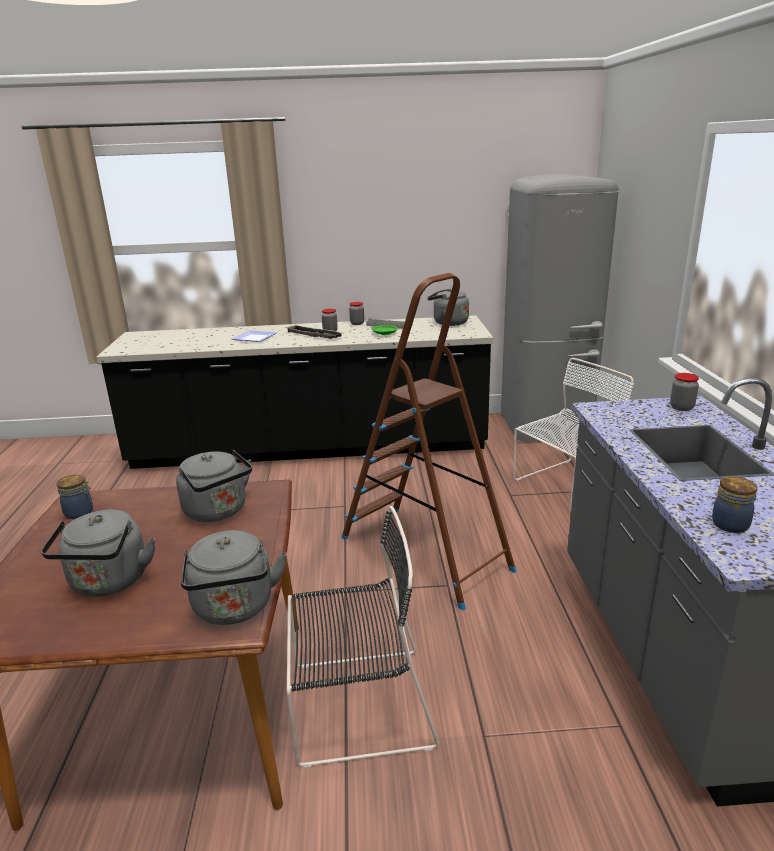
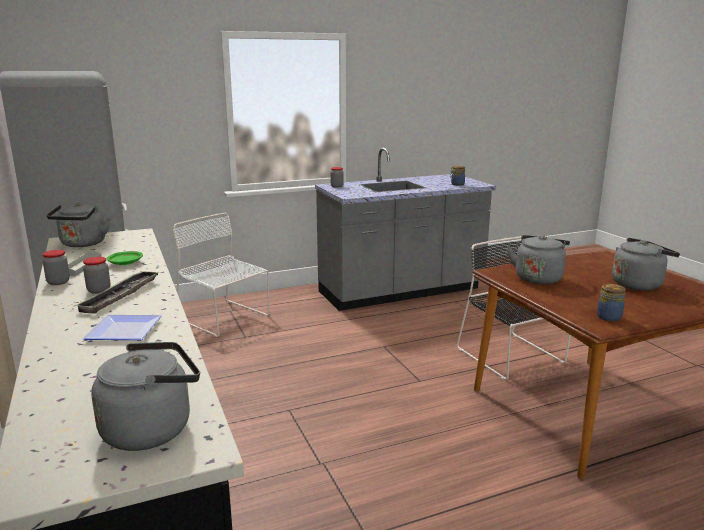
camera: 110 degrees left, 5 degrees down
(234, 609) = (601, 257): grey kettle -> grey kettle (152, 428)
(423, 553) = (350, 359): brown step ladder -> none

